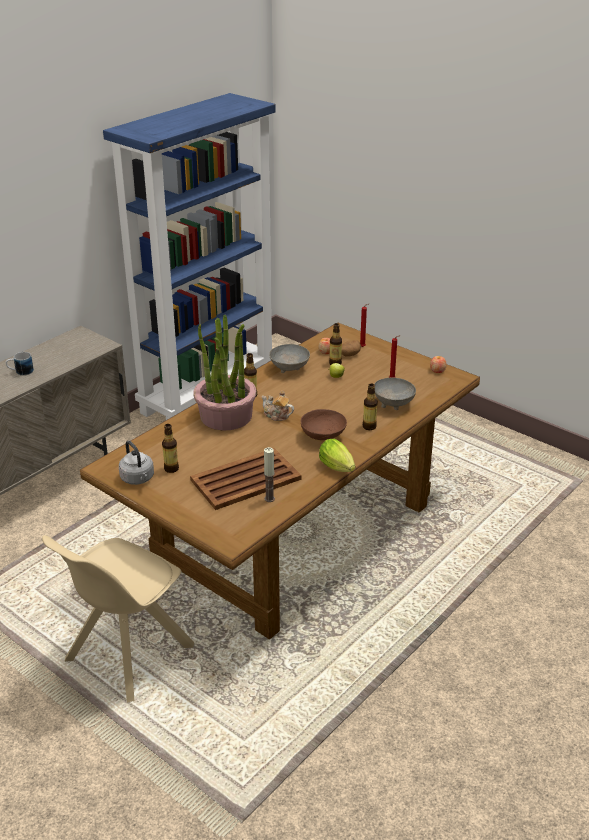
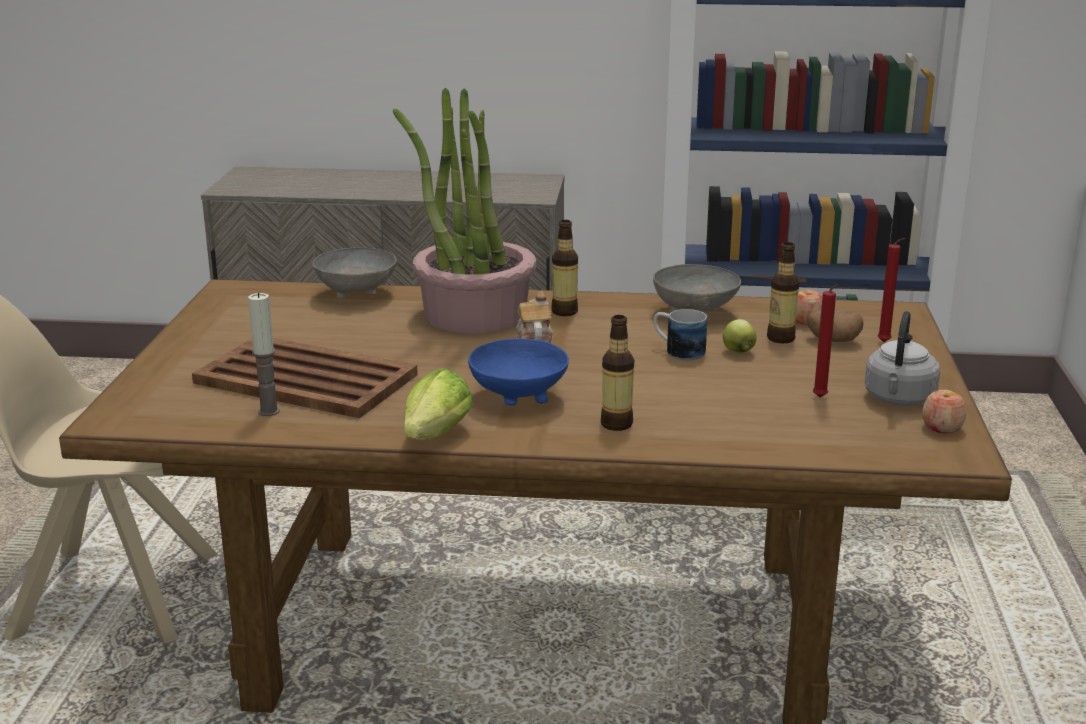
camera: 55 degrees right, 10 degrees down
(20, 372) = (395, 184): mug -> mug (678, 351)
(138, 479) = (223, 314): grey kettle -> grey kettle (898, 399)
(171, 469) = (276, 325): bottle -> none
(322, 437) = (517, 397): brown bowl -> blue bowl
(394, 404) = (733, 423): grey bowl -> grey bowl (356, 295)

